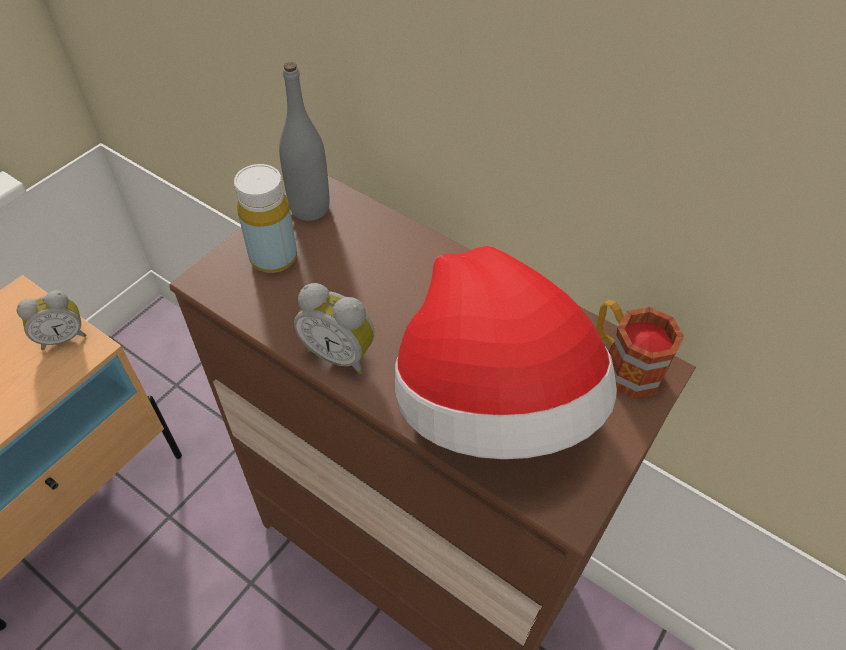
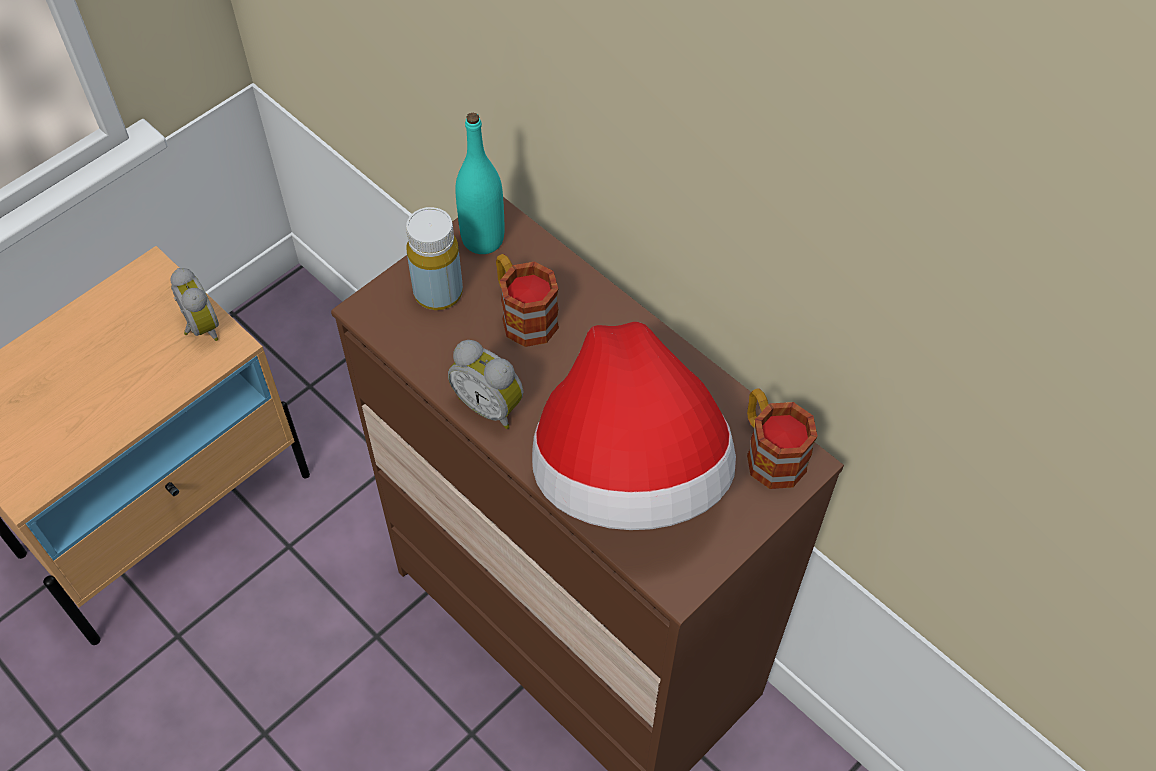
camera: 10 degrees right, 5 degrees up
(63, 337) = (199, 328): alarm clock -> alarm clock turned 105 degrees counterclockwise
(309, 208) = (483, 239): grey bottle -> turquoise bottle
(358, 267) = (523, 314): none -> mug

